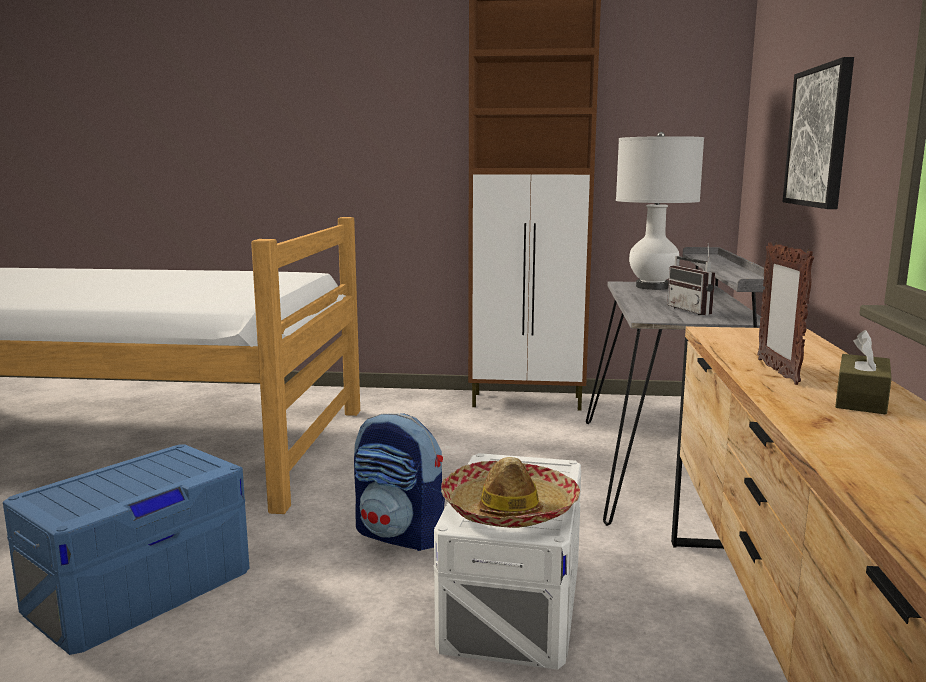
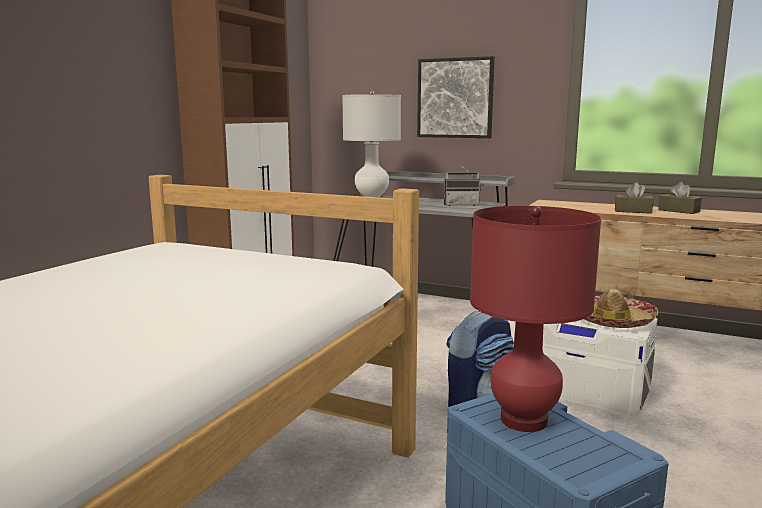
camera: 70 degrees left, 0 degrees up
(155, 472) = (523, 420): none -> red table lamp
(777, 372) = (633, 211): picture frame -> brown tissue box

